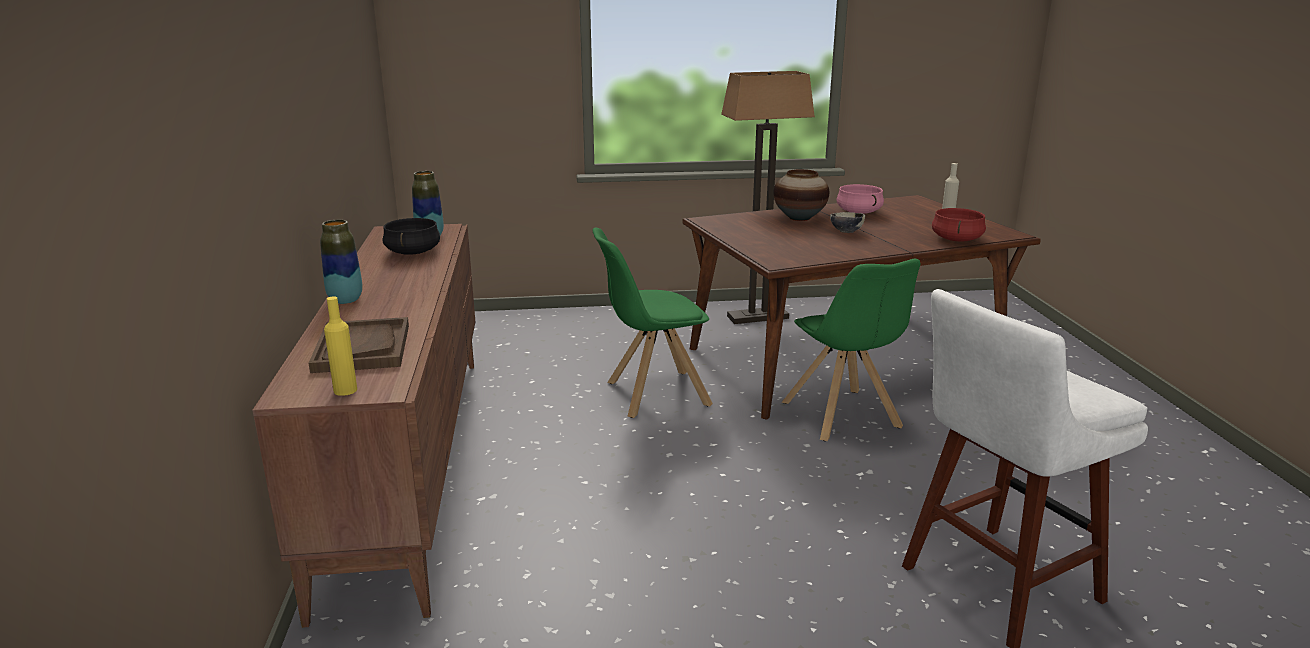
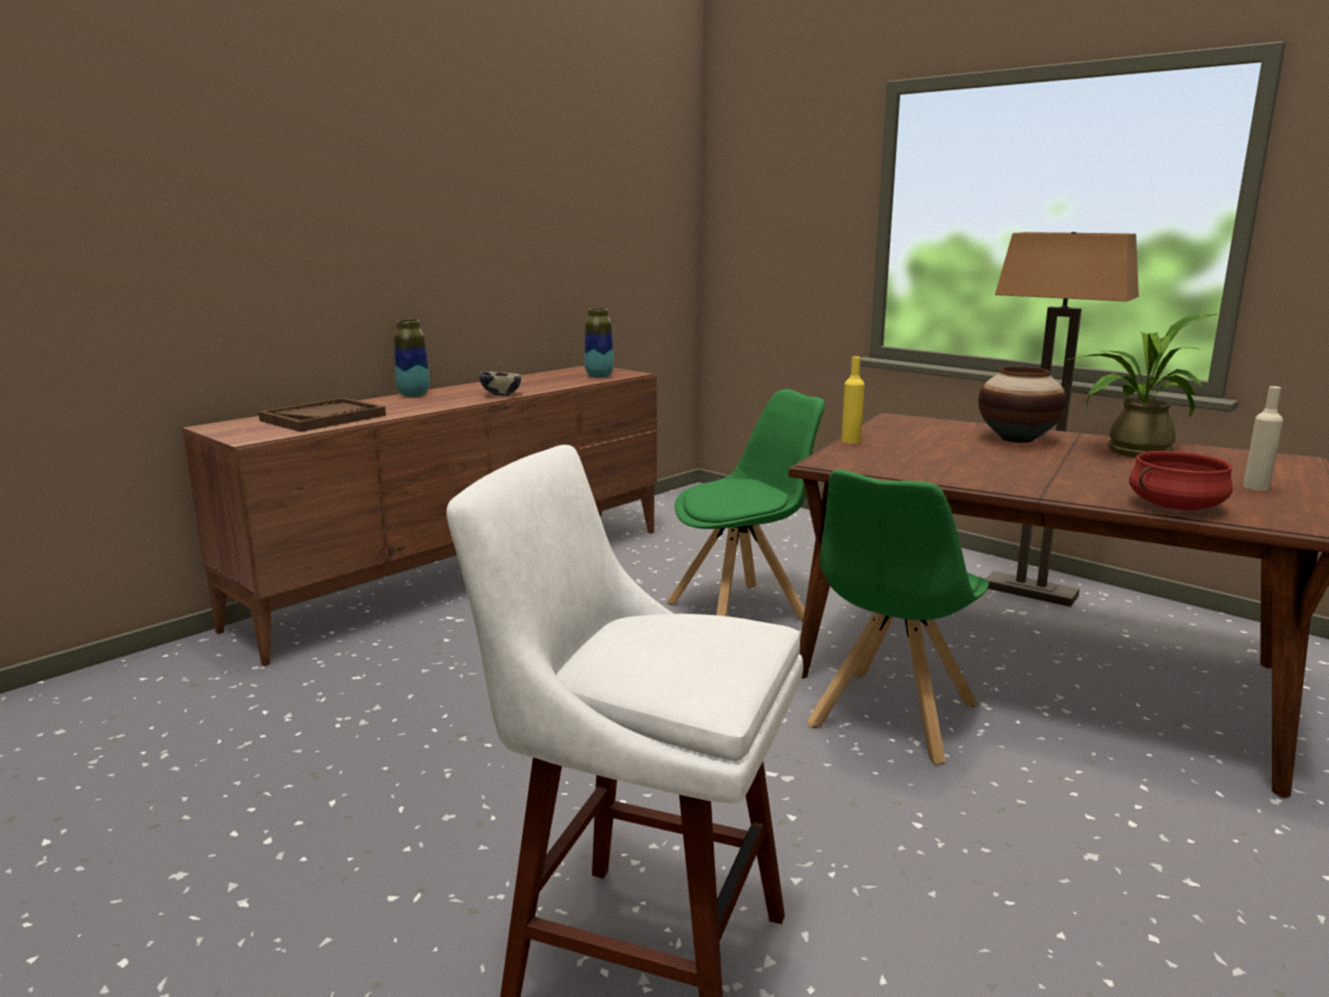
camera: 50 degrees right, 5 degrees down
(345, 390) = (237, 433): yellow bottle -> yellow bottle (851, 441)
(412, 252) = (552, 381): black cooking pot -> none
(653, 394) = (742, 610): green chair -> green chair turned 120 degrees clockwise
(846, 232) = (1028, 462): bowl -> bowl (500, 395)
(858, 212) = (1130, 451): pink cooking pot -> potted plant

